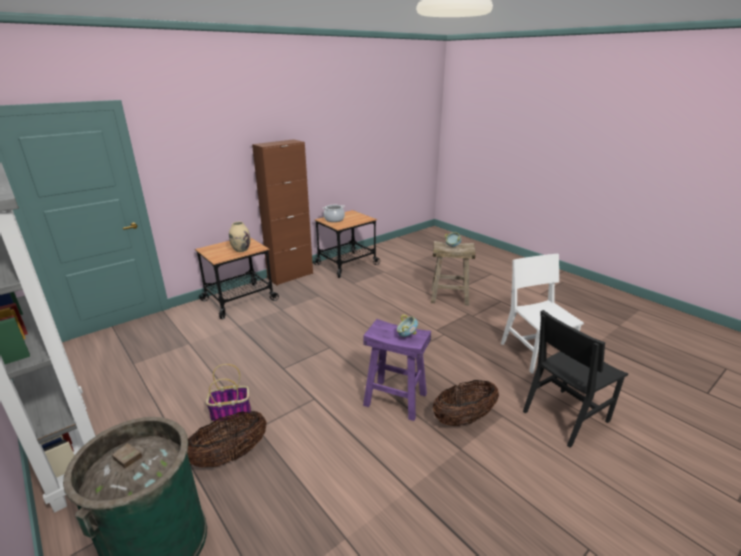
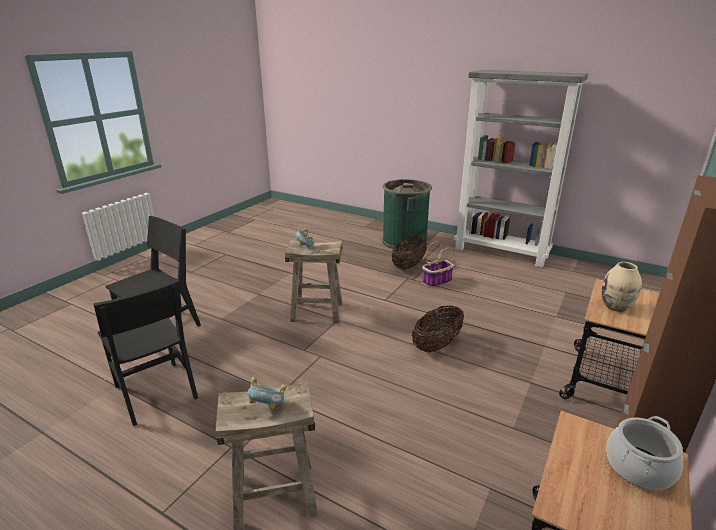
camera: 160 degrees right, 0 degrees up
(395, 399) = (317, 312): purple stool -> beige stool
(463, 419) = (255, 310): basket -> basket (437, 345)
(534, 353) = (155, 392): white chair -> black chair

